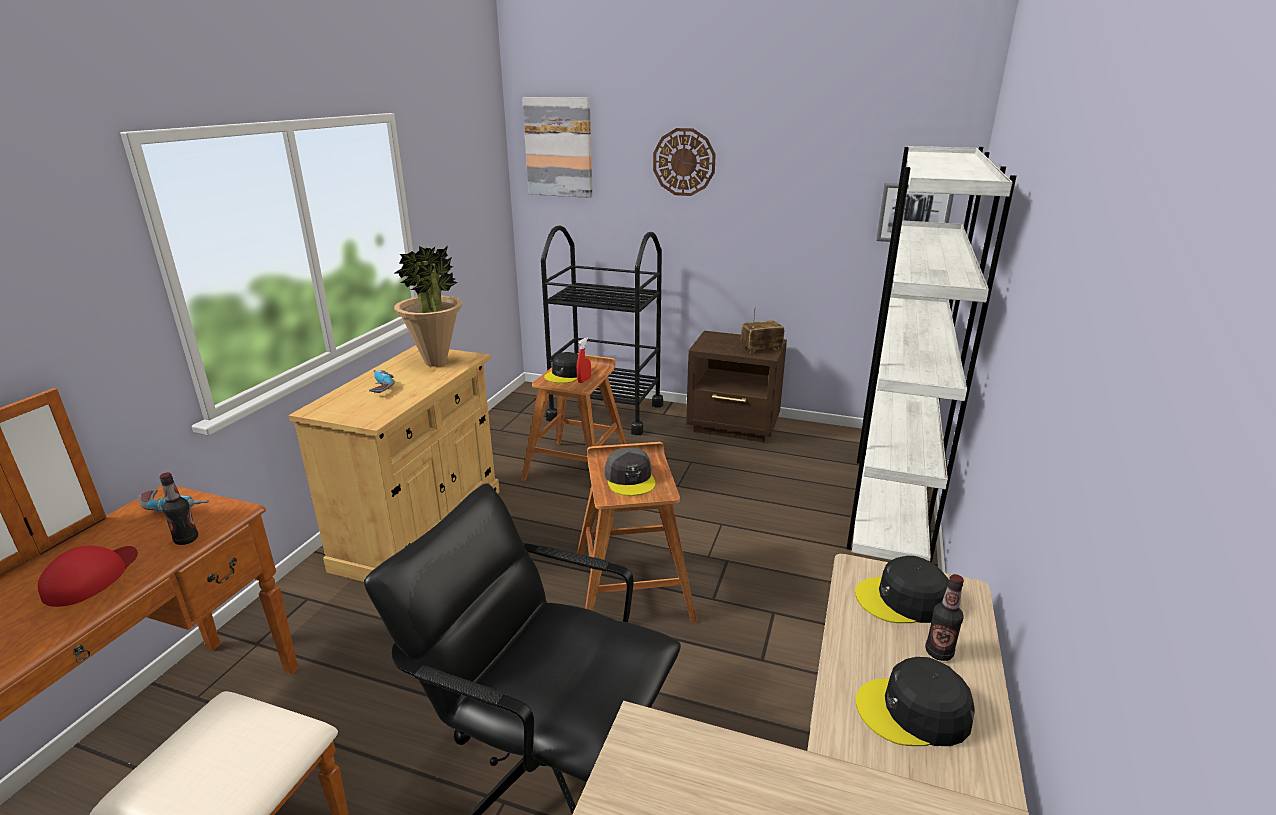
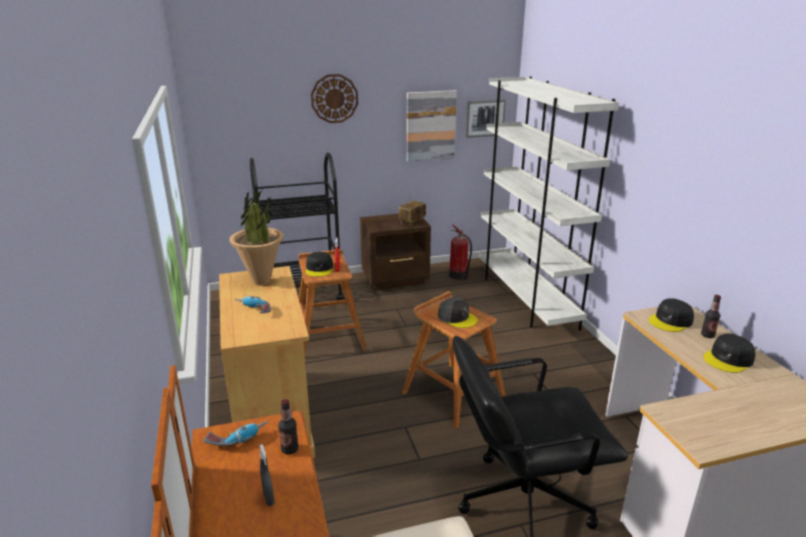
camera: 35 degrees left, 0 degrees up
(91, 577) = (268, 498): red cap -> grey spray bottle
(559, 147) = (229, 95): picture -> picture (430, 125)
(823, 446) = (459, 276): none -> fire extinguisher

